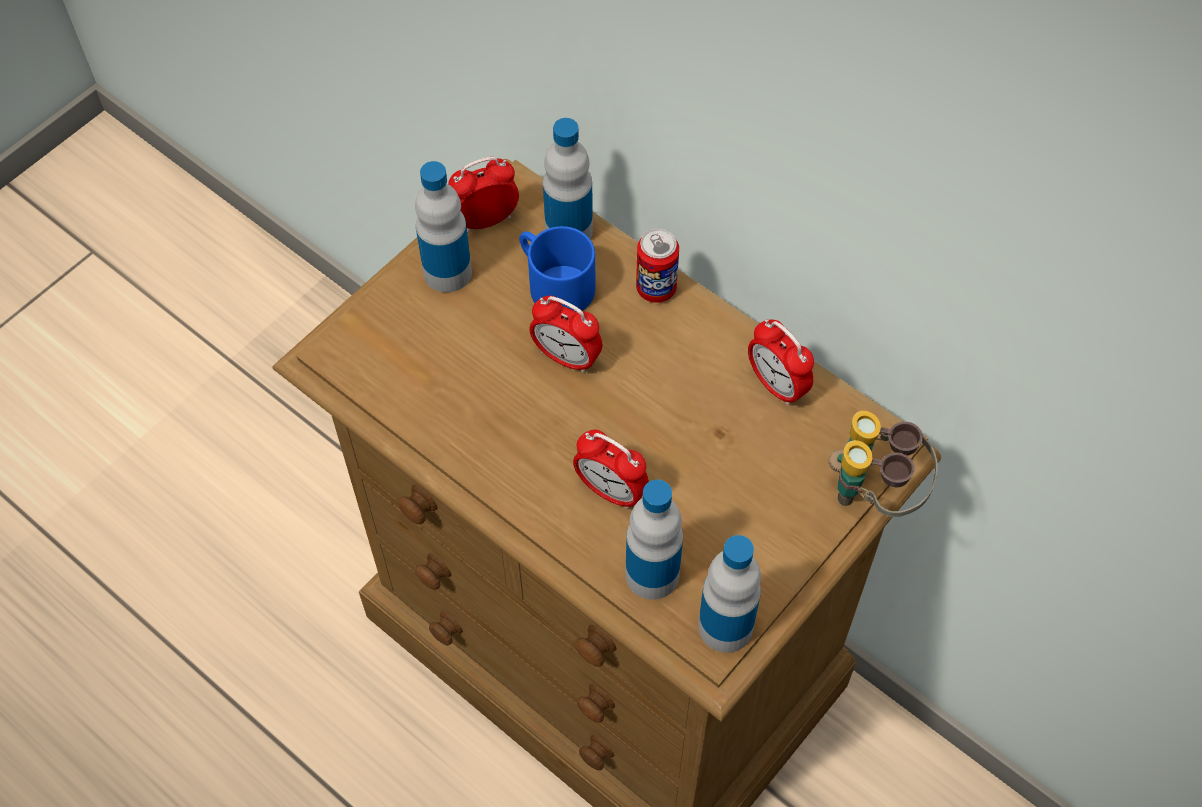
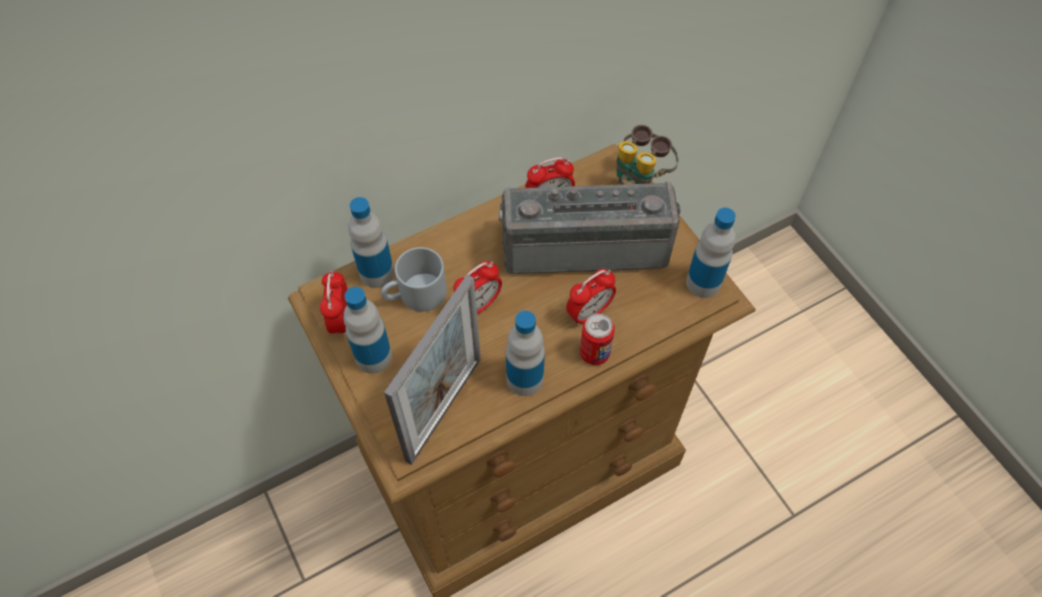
camera: 70 degrees left, 0 degrees up
(404, 371) = (444, 408): none -> picture frame
(553, 284) = (415, 295): blue mug -> grey mug
(652, 574) = (656, 309): bottle -> bottle (524, 379)
(656, 288) = (448, 239): can -> can (594, 353)
(723, 452) = (584, 244): none -> radio

